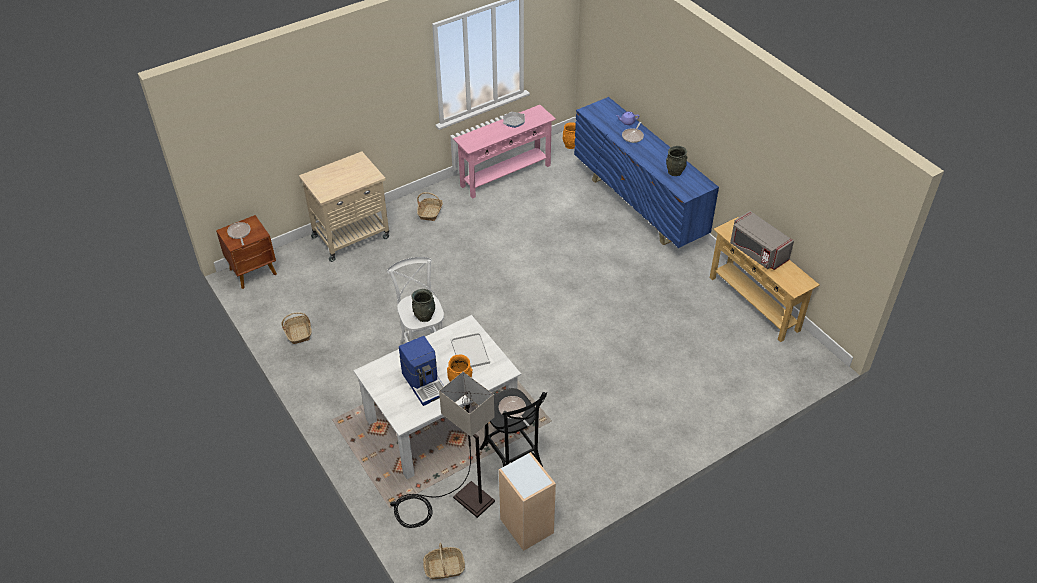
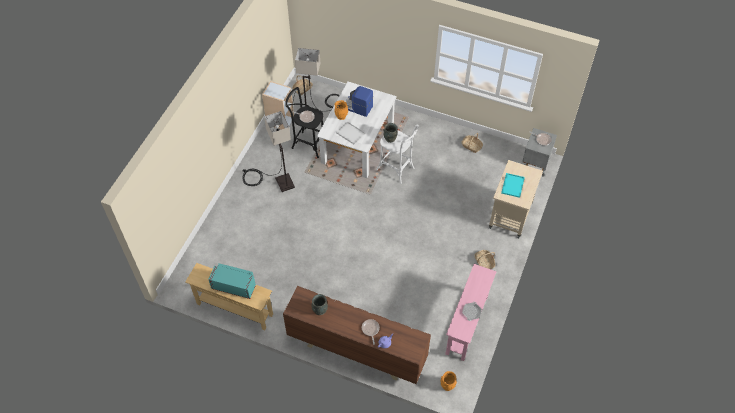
camera: 145 degrees right, 10 degrees up
(254, 272) = (535, 164): brown nightstand -> grey nightstand
(349, 178) = (512, 185): none -> turquoise tray
(613, 438) = (267, 180): none -> floor lamp
(639, 206) = (356, 351): blue cabinet -> brown cabinet
(757, 252) = (234, 286): grey microwave -> turquoise microwave

